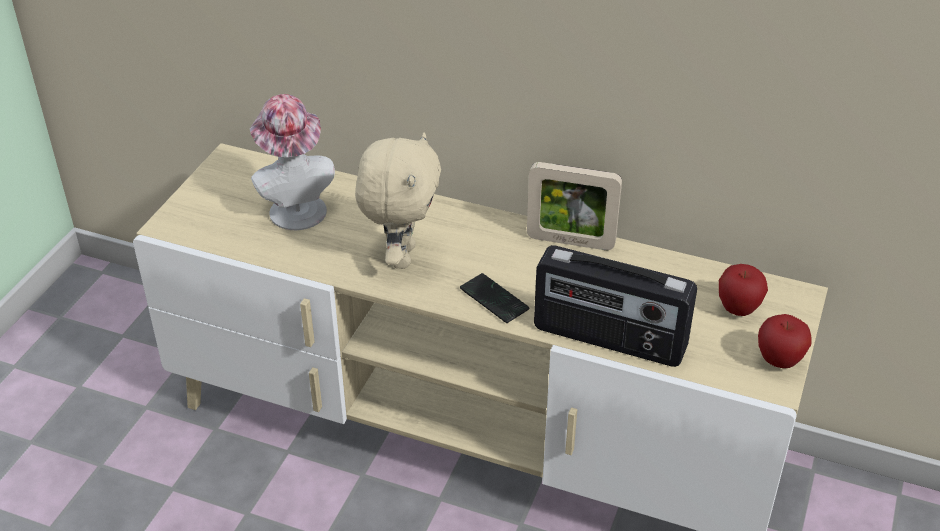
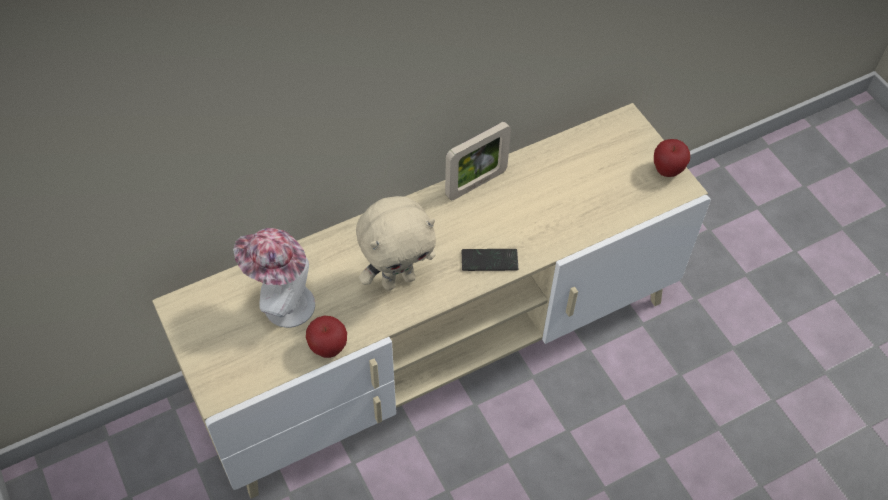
camera: 50 degrees left, 15 degrees up
(401, 256) = (398, 279): beige plush toy -> beige plush toy turned 105 degrees clockwise
(609, 340) = (578, 232): radio -> none
(738, 309) = (612, 154): apple -> apple (328, 348)

